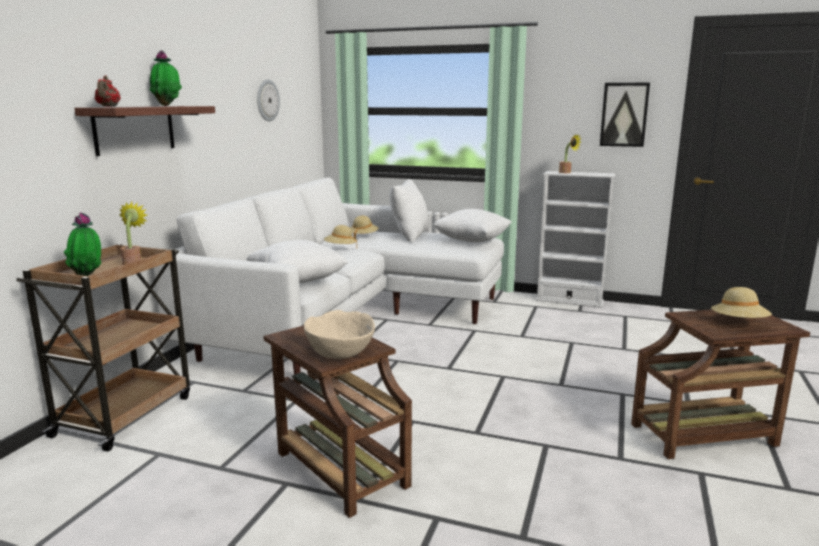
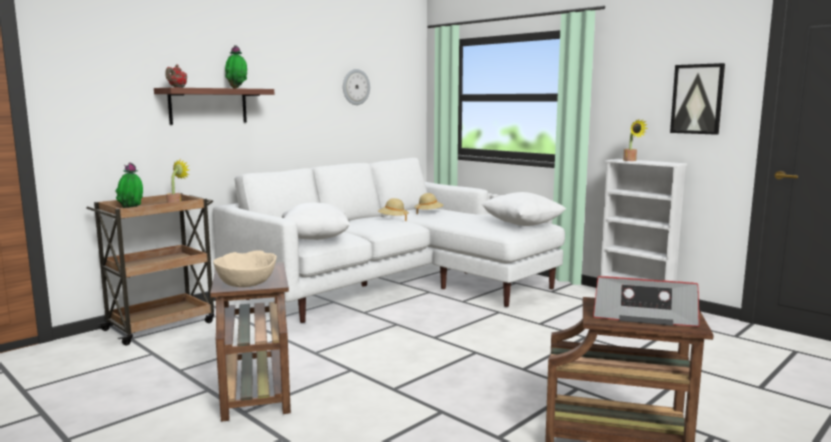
camera: 25 degrees right, 5 degrees down
(409, 236) = (470, 216): white pillow -> none
(739, 323) = (643, 315): beige hat -> radio

